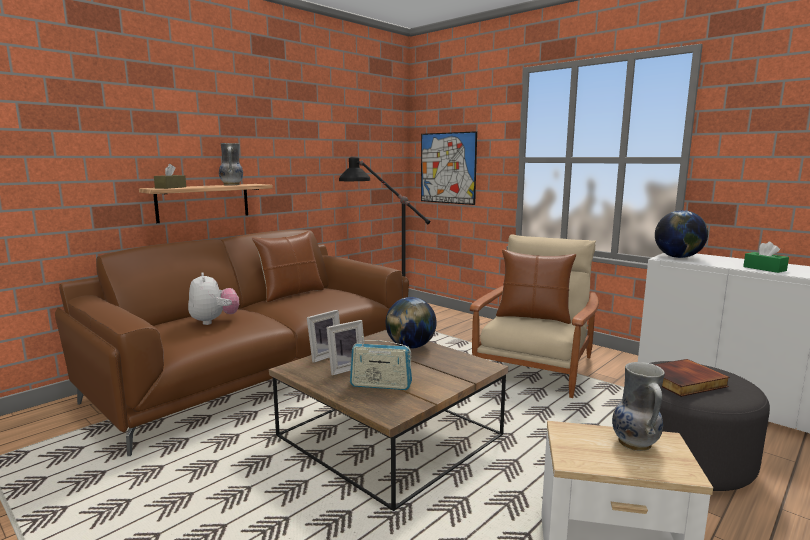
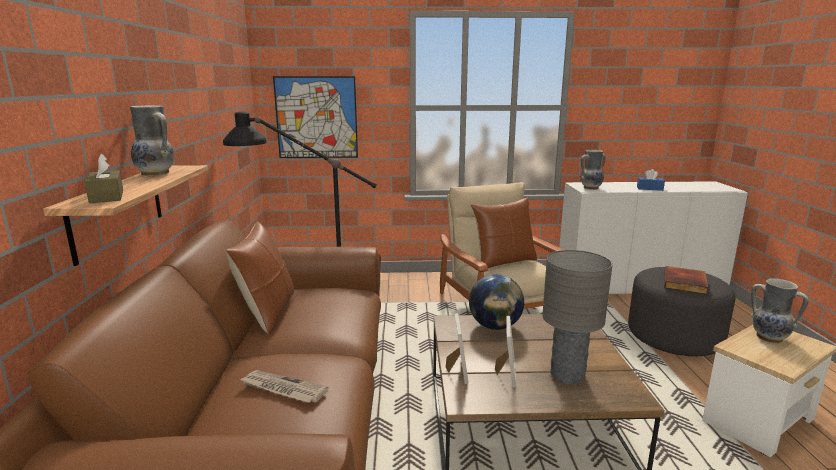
camera: 45 degrees left, 5 degrees up
(214, 321) = (282, 389): plush toy -> newspaper
(381, 385) = (567, 375): radio -> grey table lamp
(678, 257) = (590, 188): globe -> vase
(764, 269) = (649, 188): green tissue box -> blue tissue box

